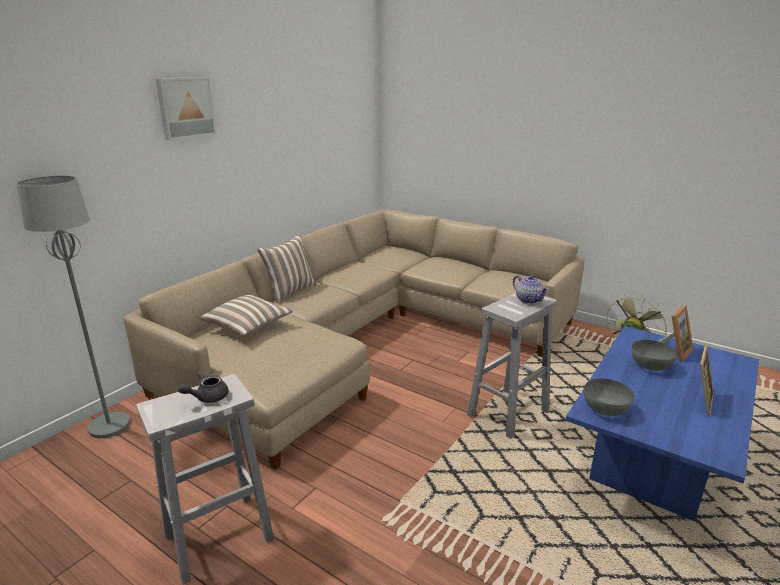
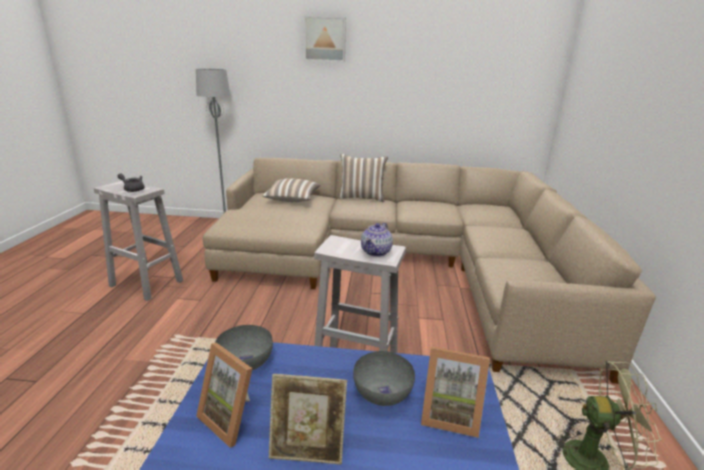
camera: 60 degrees right, 0 degrees up
(671, 424) = (233, 418): none -> picture frame

